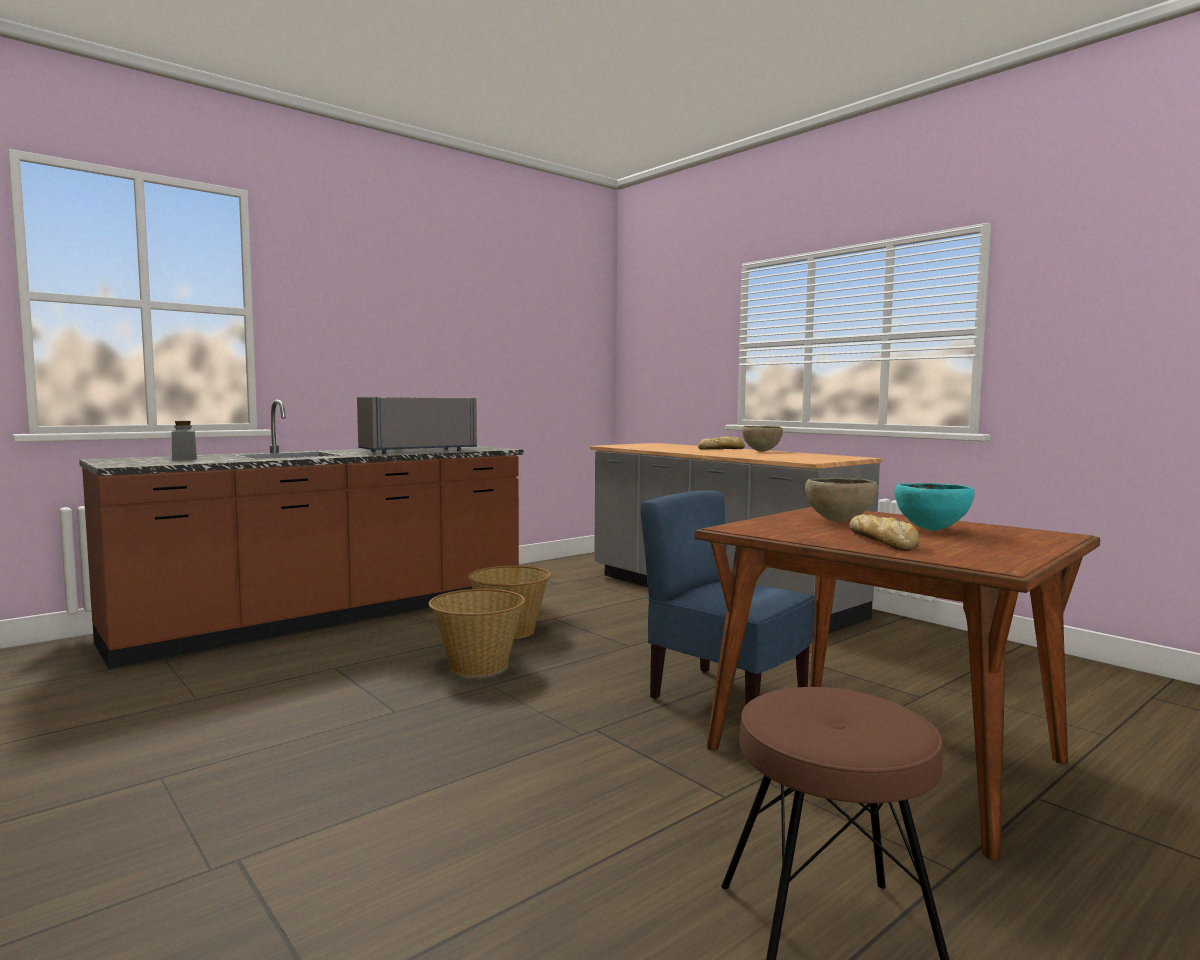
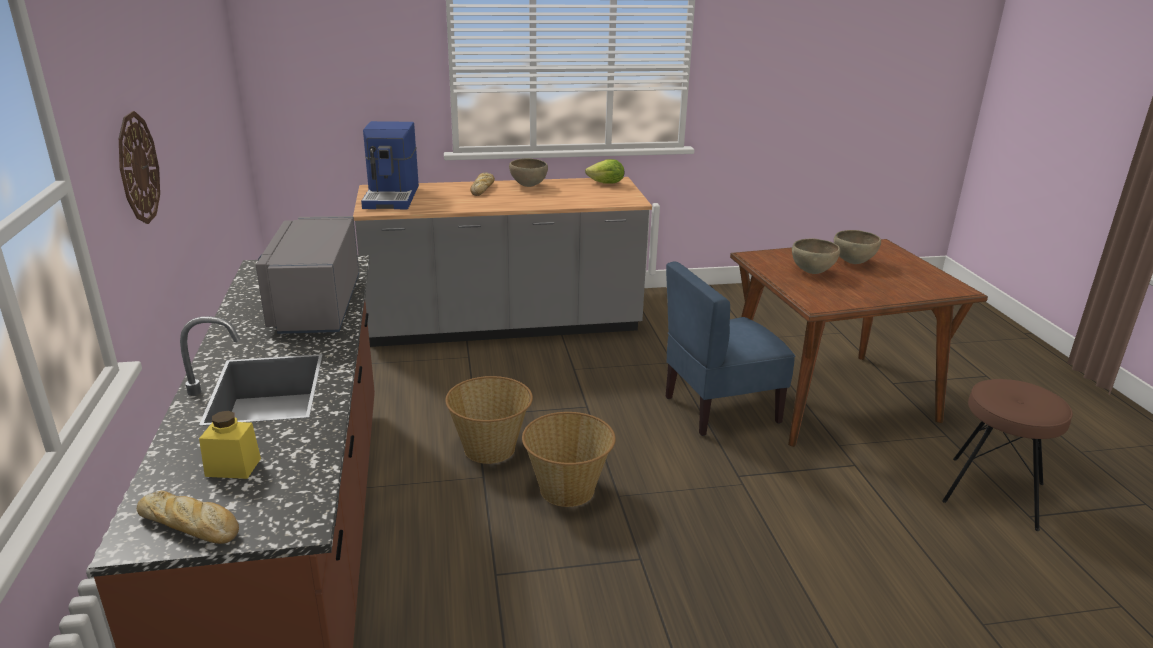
camera: 60 degrees left, 20 degrees up
(184, 459) = (233, 467): grey jar -> yellow jar
(362, 341) = (137, 168): none -> wall clock
(648, 445) = (392, 197): none -> coffee machine
(836, 456) = (606, 183): none -> lettuce
(883, 541) = (885, 286): bread -> bread (191, 525)
(932, 530) = (853, 262): turquoise bowl -> brown bowl

